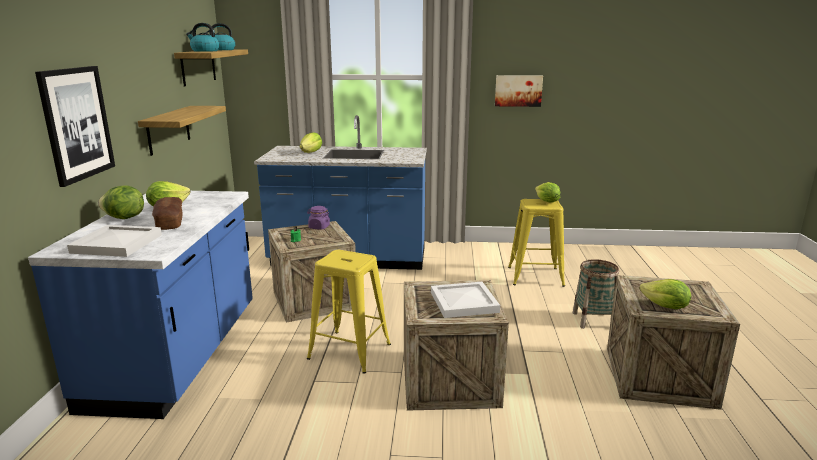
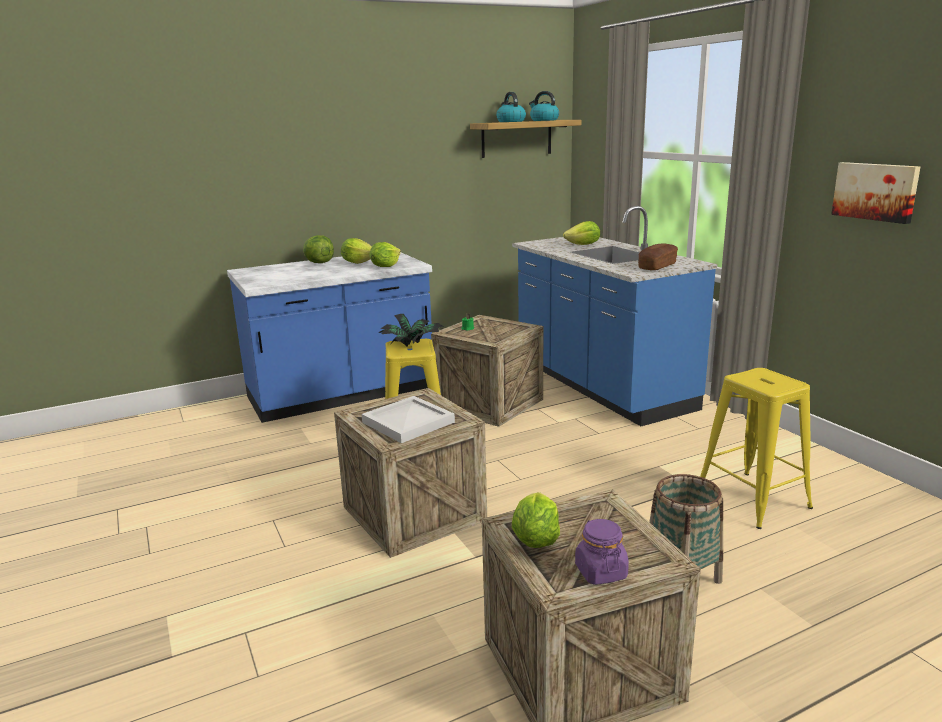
camera: 60 degrees right, 0 degrees up
(76, 123) = (307, 180): picture -> none
(118, 243) = (267, 275): white tray -> none
(168, 129) = (443, 198): shelf -> none
(170, 222) = (322, 271): bread -> bread (657, 266)
(319, 227) = (513, 326): purple jar -> purple jar (600, 572)
(343, 257) = (412, 345): none -> potted plant
(546, 202) = (780, 381): lettuce -> lettuce (385, 266)

